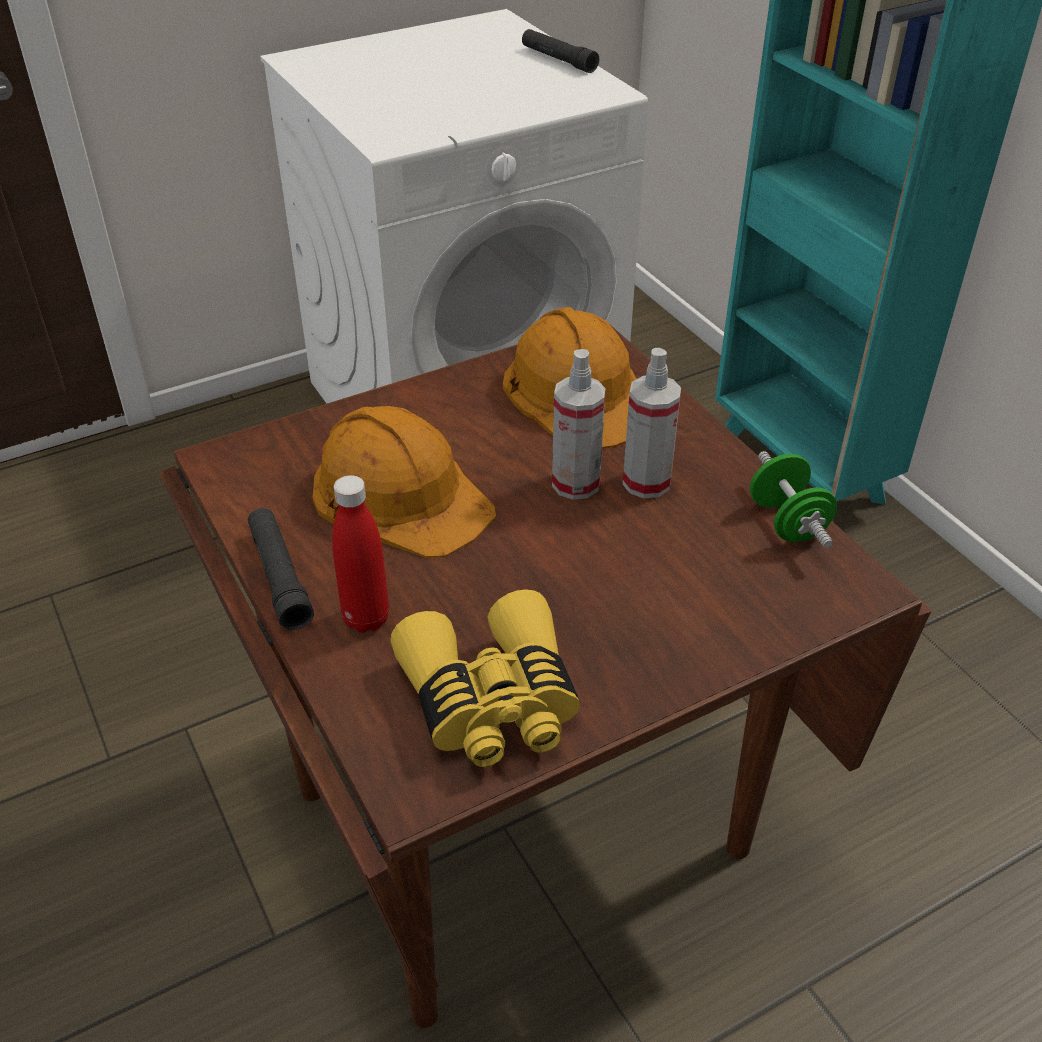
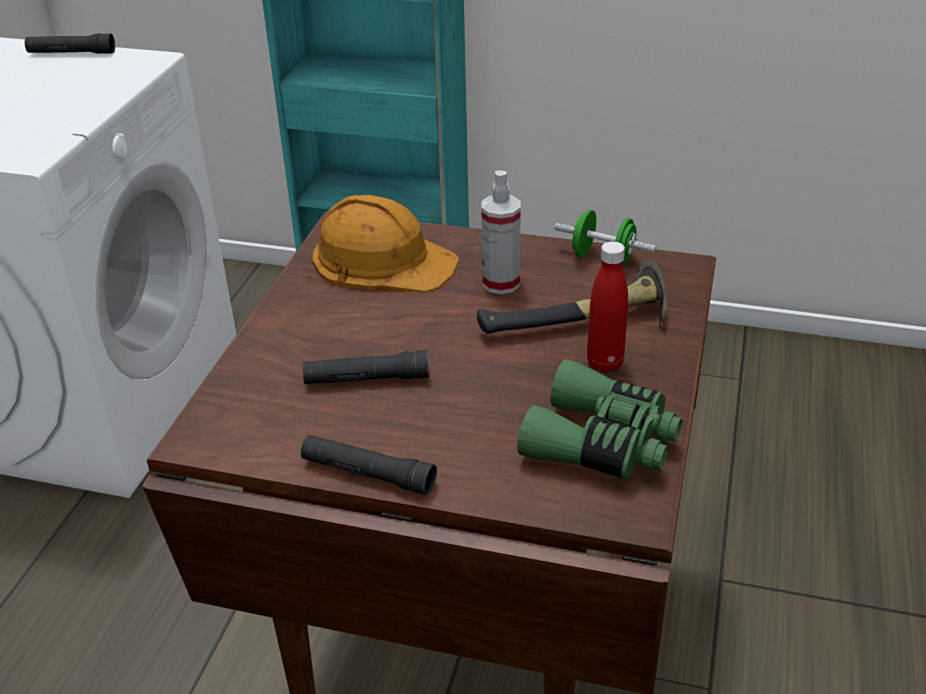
camera: 45 degrees left, 5 degrees down
(366, 618) = (463, 456): red bottle -> red bottle (604, 363)
(401, 494) = (366, 379): orange hard hat -> black flashlight
(491, 701) = (602, 443): yellow binoculars -> green binoculars
(576, 483) = (463, 307): spray bottle -> none
(657, 575) = (582, 324): none -> hammer

